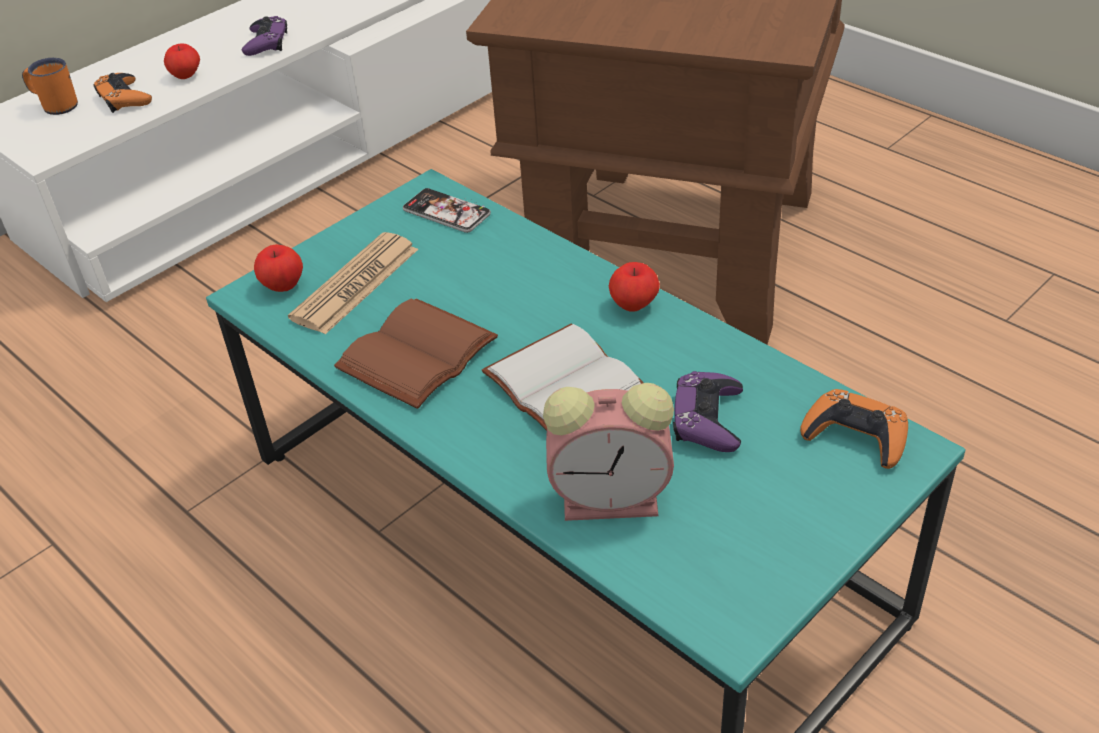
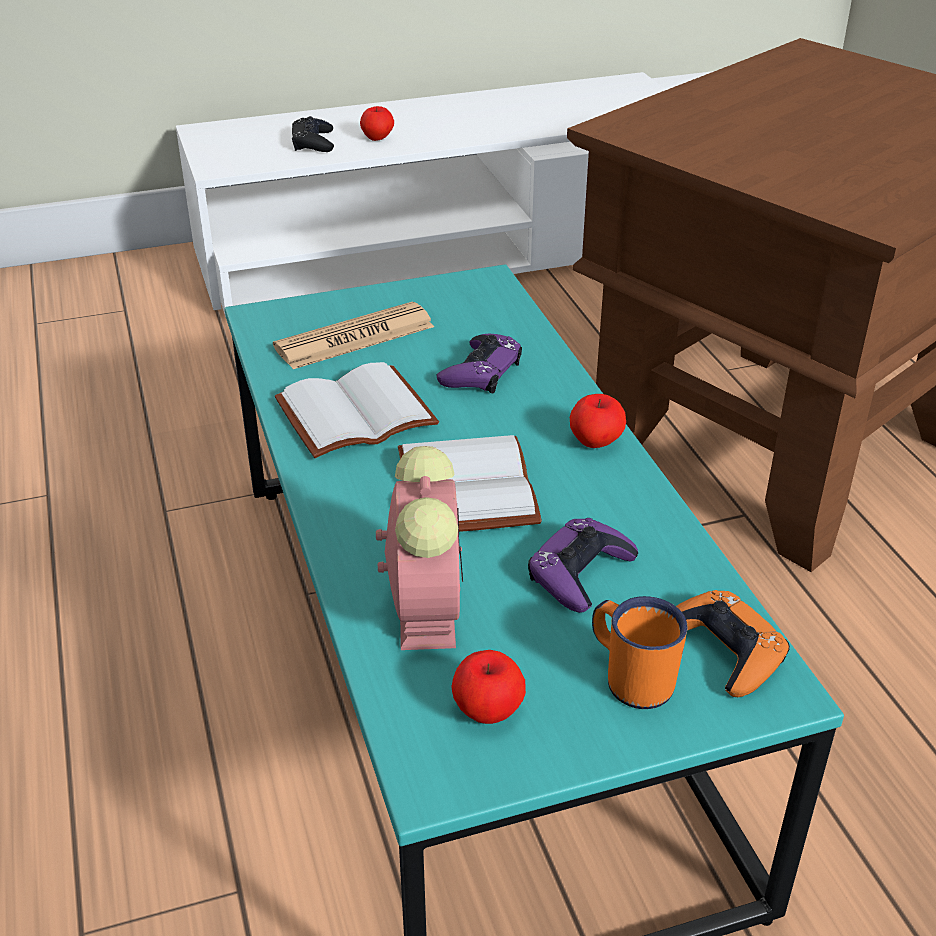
camera: 25 degrees right, 5 degrees down
(56, 105) = (256, 133): orange mug -> orange mug (631, 677)
(124, 98) = (313, 142): orange game controller -> black game controller
(266, 42) = (466, 130): purple game controller -> purple game controller (481, 372)
(282, 285) = (293, 318): apple -> apple (488, 710)
(419, 358) = (355, 417): brown book -> white book
(446, 212) = (487, 304): phone -> none
(614, 499) = (425, 608): alarm clock -> alarm clock turned 120 degrees counterclockwise

